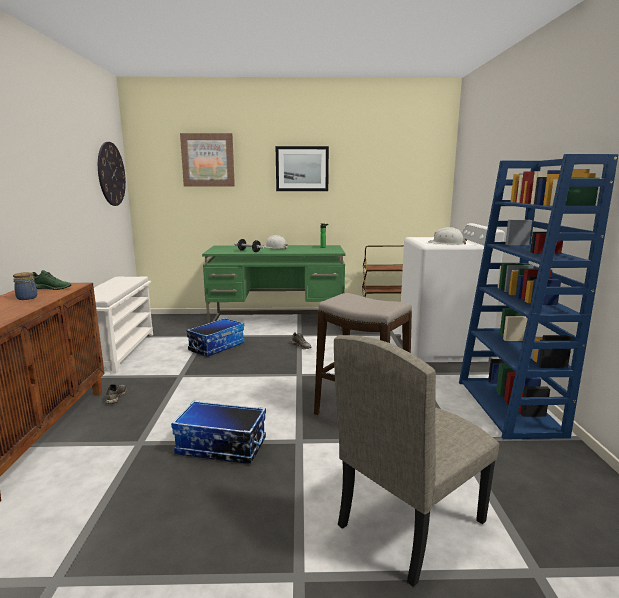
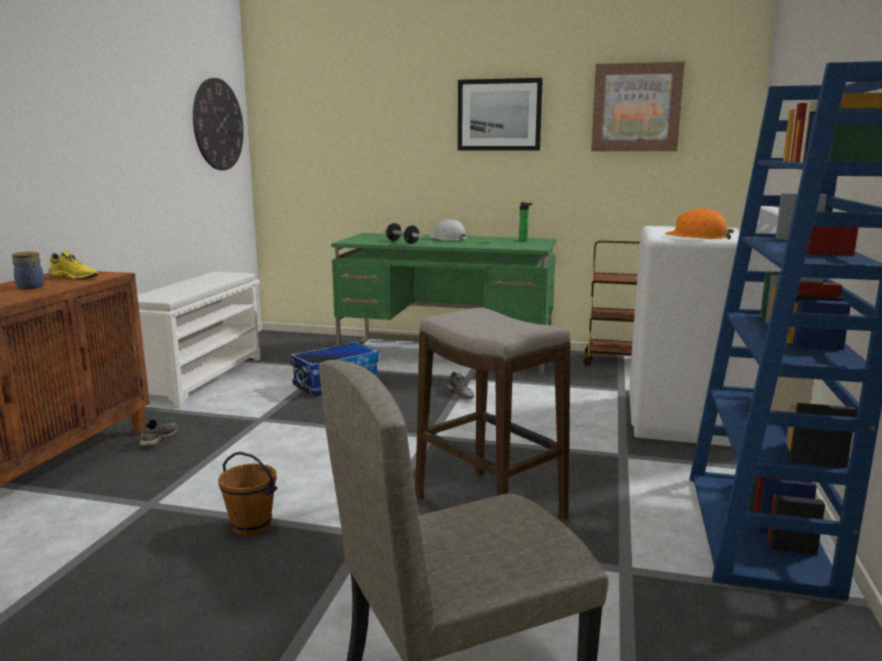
camera: 15 degrees right, 0 degrees up
(51, 288) = (75, 277): green shoe -> yellow shoe
(208, 160) = (359, 103): picture -> picture (636, 108)
(220, 447) = (250, 526): storage box -> brown bucket
(446, 243) = (697, 236): white hard hat -> orange hard hat

